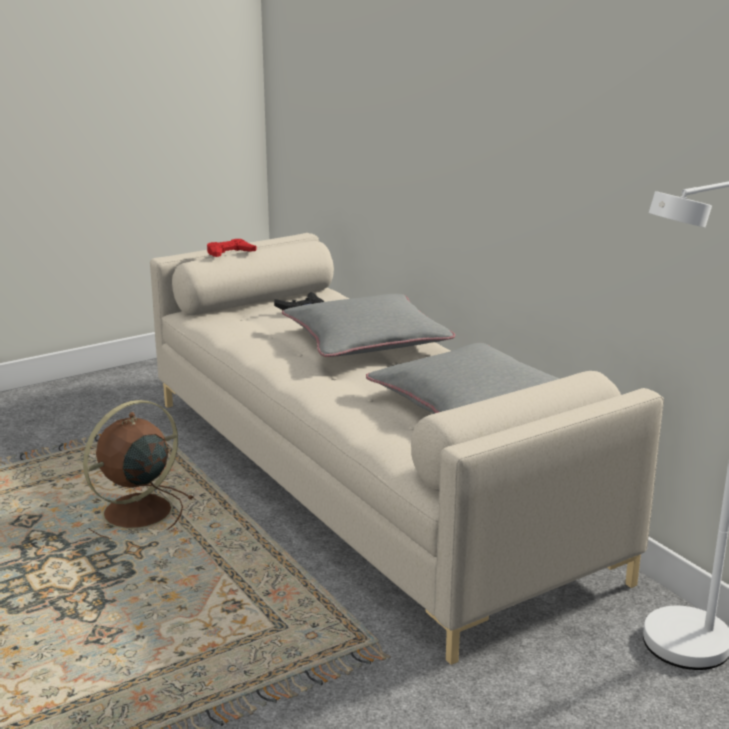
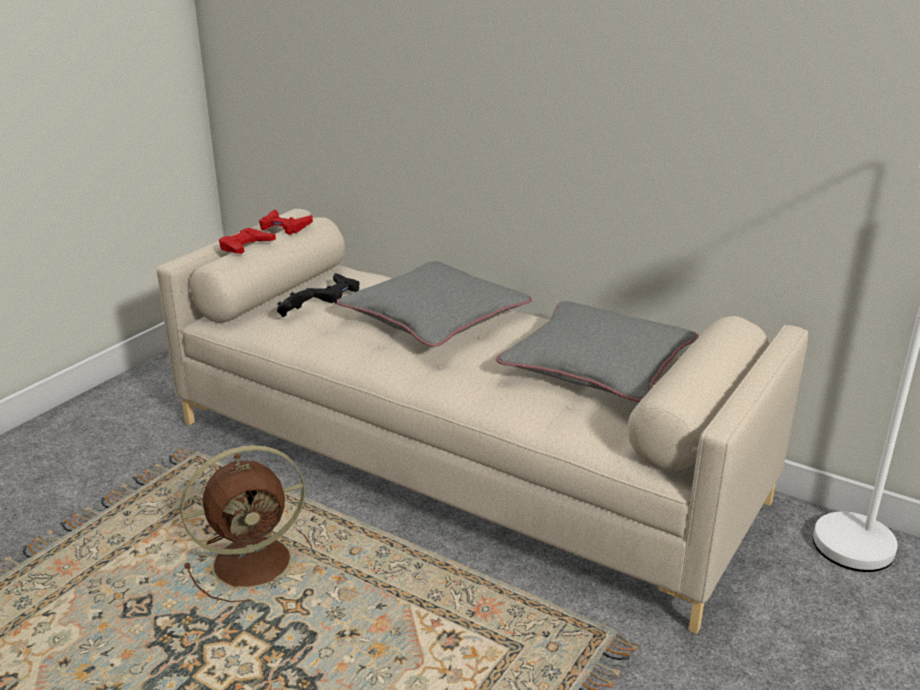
camera: 25 degrees left, 5 degrees up
(134, 513) = (256, 561): brown fan -> brown fan turned 135 degrees counterclockwise
(251, 318) = (294, 314): none -> black game controller
(277, 244) = (284, 227): none -> red game controller

